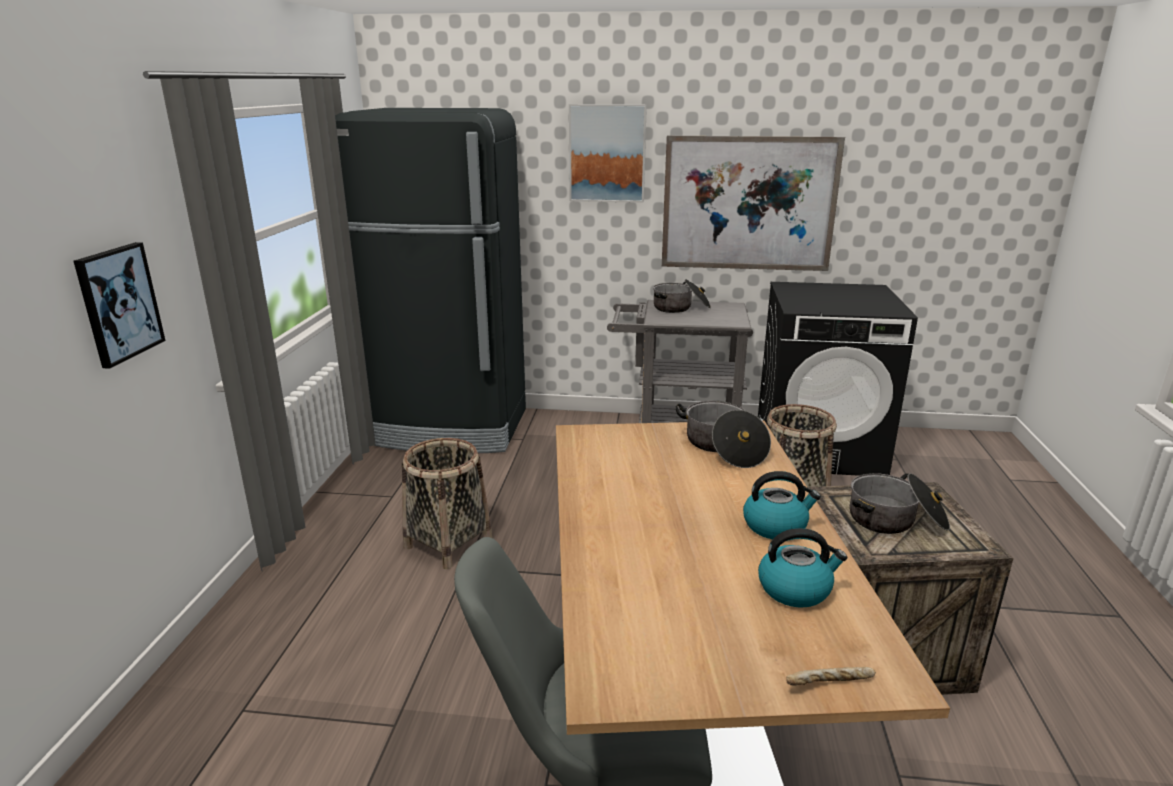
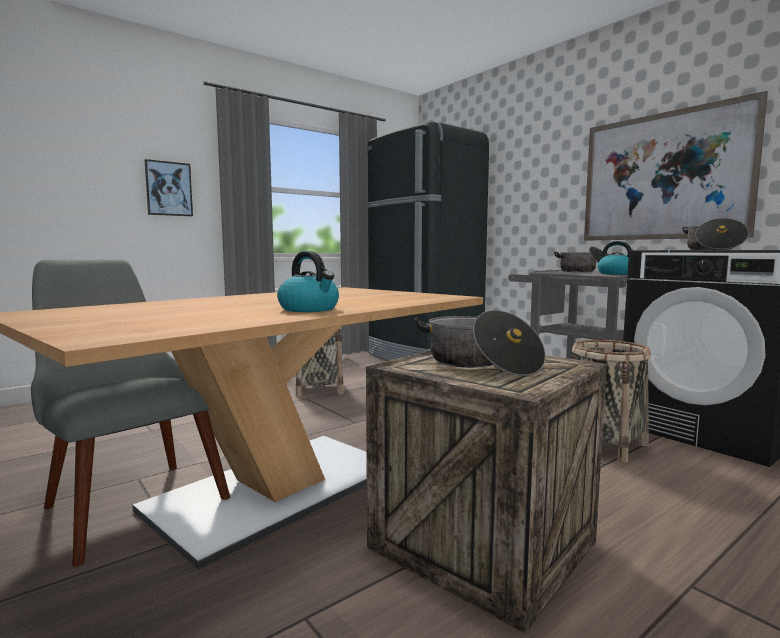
camera: 45 degrees right, 15 degrees down
(607, 153) = (547, 151): picture -> none
(723, 447) = (405, 297): cooking pot -> cooking pot (713, 249)
(795, 589) = (215, 318): kettle -> kettle (616, 274)
(830, 685) = (72, 331): bread -> none

